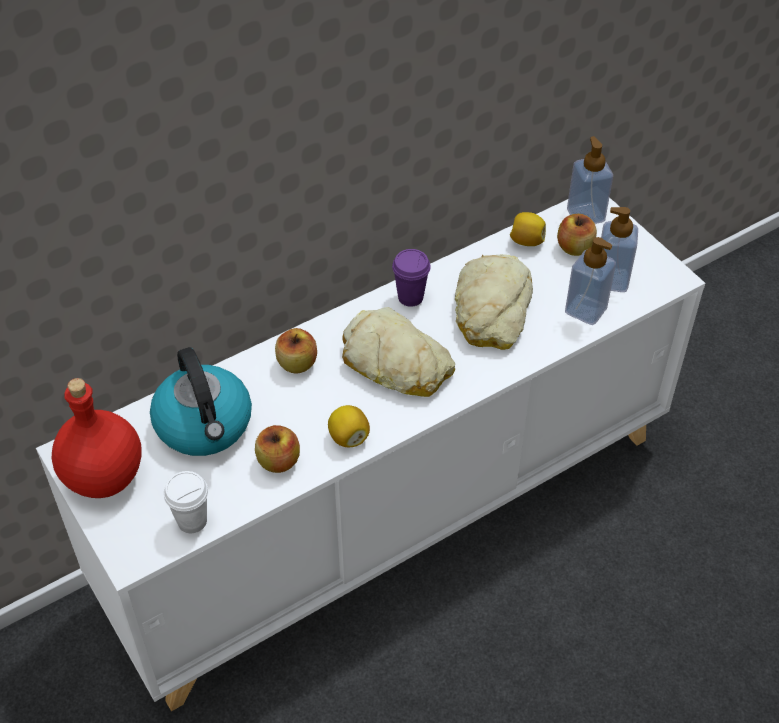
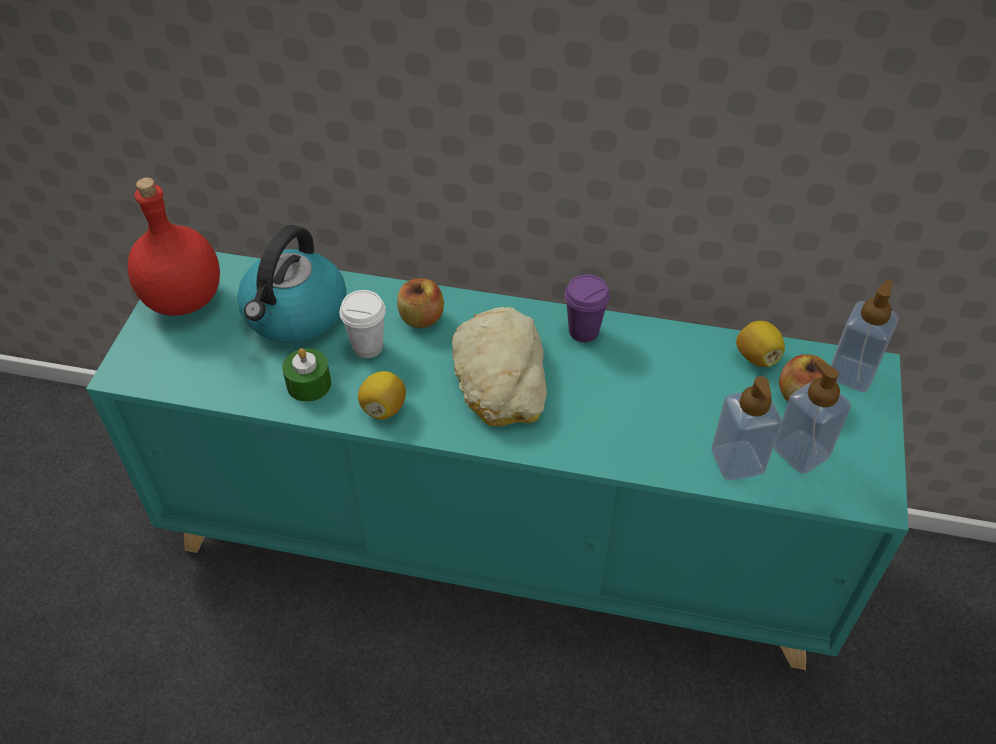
camera: 45 degrees right, 0 degrees up
(192, 521) = (194, 379): white cup -> white cup (368, 347)
(278, 461) = (309, 384): apple -> green candle
(391, 514) = (500, 541): white cabinet -> turquoise cabinet
(491, 310) = (643, 394): bread -> none

